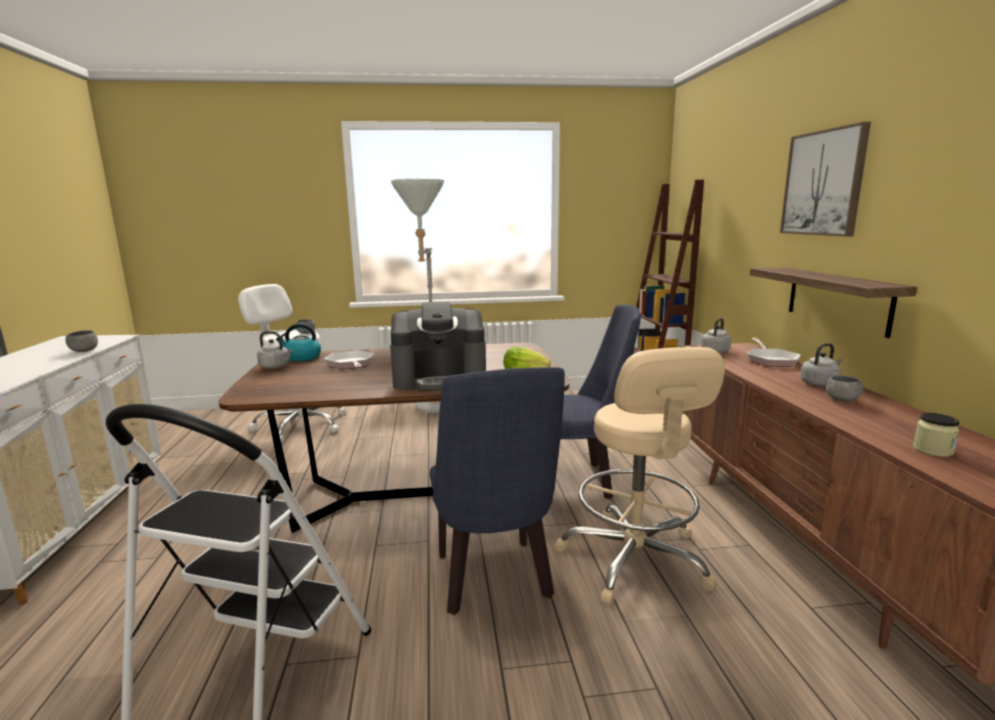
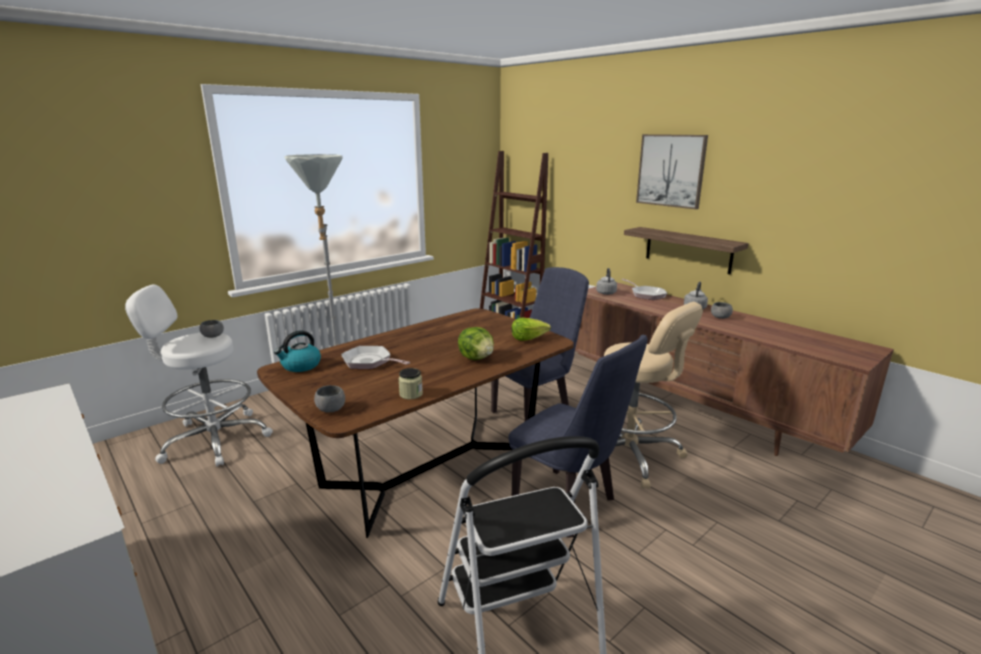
camera: 35 degrees left, 5 degrees up
(84, 351) = (59, 422): grey bowl -> grey bowl (331, 409)
(276, 367) = (298, 382): grey kettle -> none
(440, 379) = (477, 358): coffee machine -> lettuce
(933, 450) = (795, 340): jar -> jar (411, 394)

